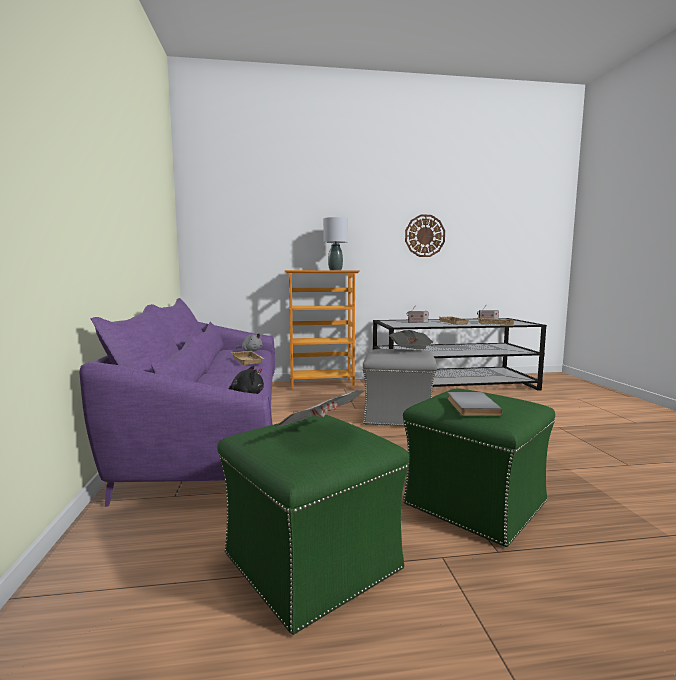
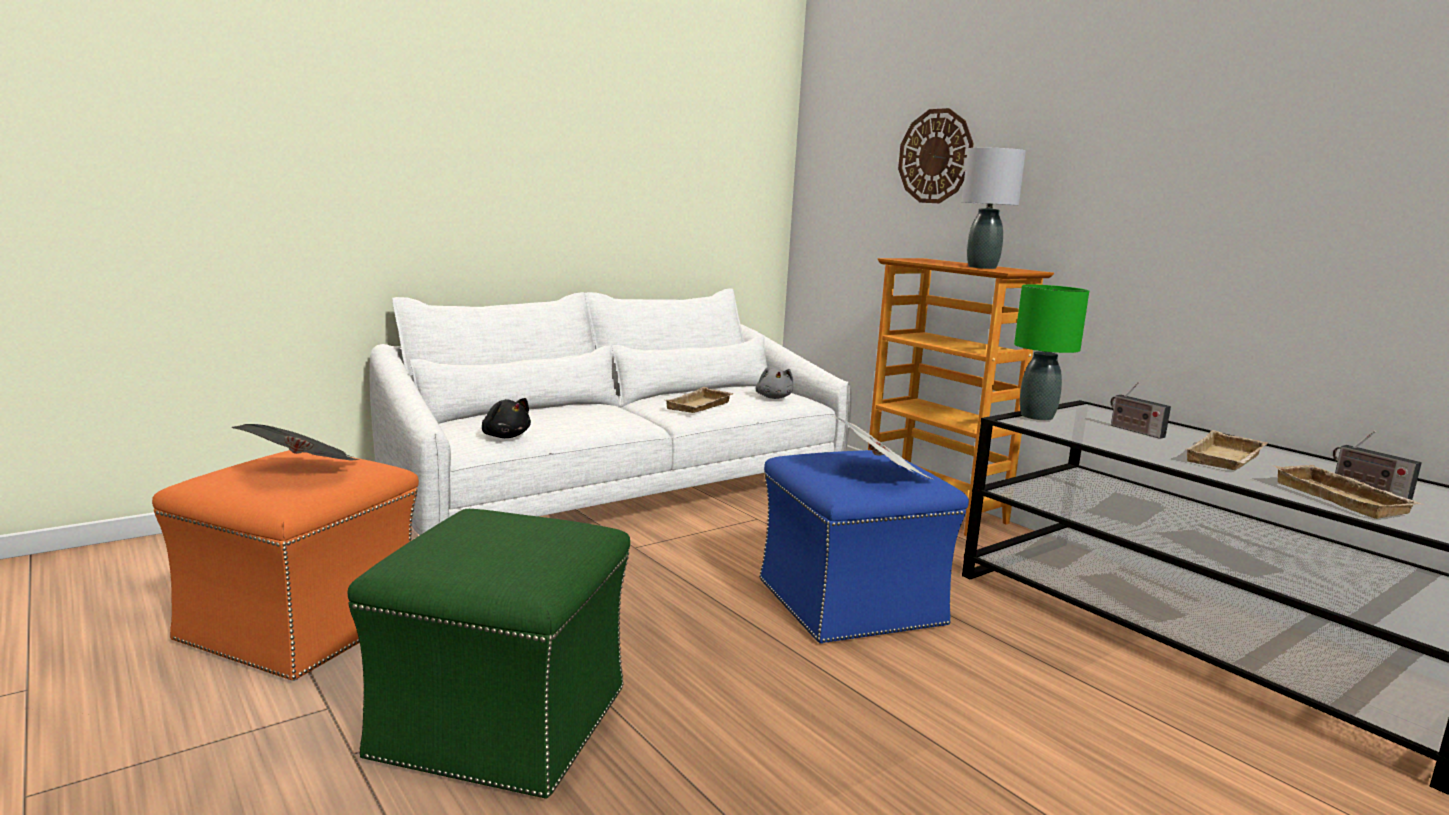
camera: 60 degrees right, 5 degrees up
(212, 430) = (621, 492): purple sofa -> white sofa
(310, 561) = (303, 624): green ottoman -> orange ottoman
(393, 324) = (1036, 416): none -> green table lamp
(399, 416) = (851, 603): grey ottoman -> blue ottoman
(424, 236) = (1265, 190): wall clock -> wall clock (935, 156)
(470, 406) = (466, 536): grey book -> none

